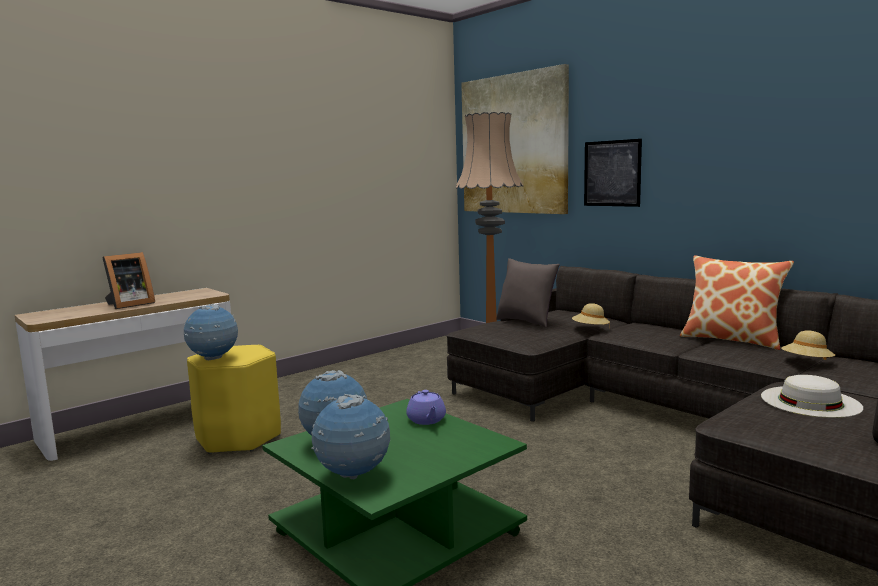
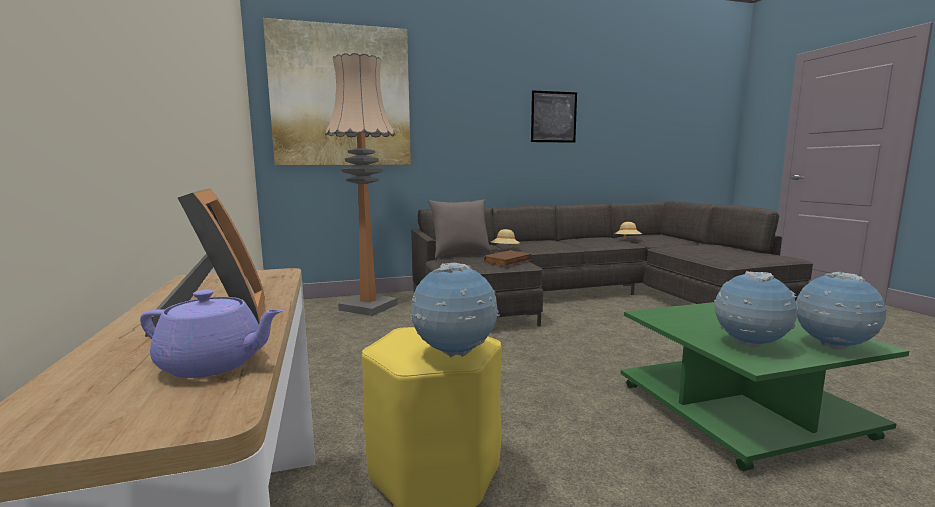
camera: 65 degrees left, 0 degrees up
(426, 420) = (689, 312): purple teapot -> purple teapot (214, 364)
(522, 338) = (509, 261): none -> brown book
(612, 173) = (452, 130): picture -> picture (553, 117)
(732, 339) = (572, 239): pillow -> none
(810, 401) = (698, 249): white hat -> none

